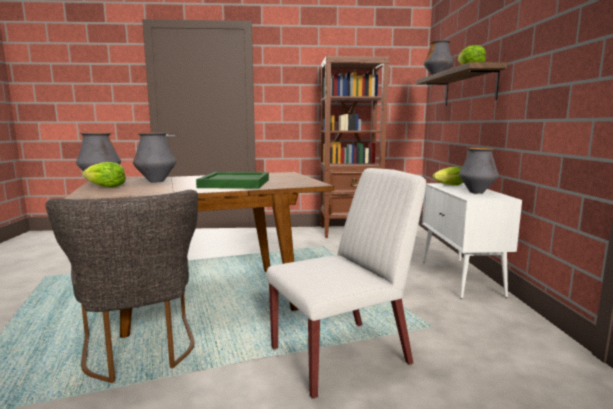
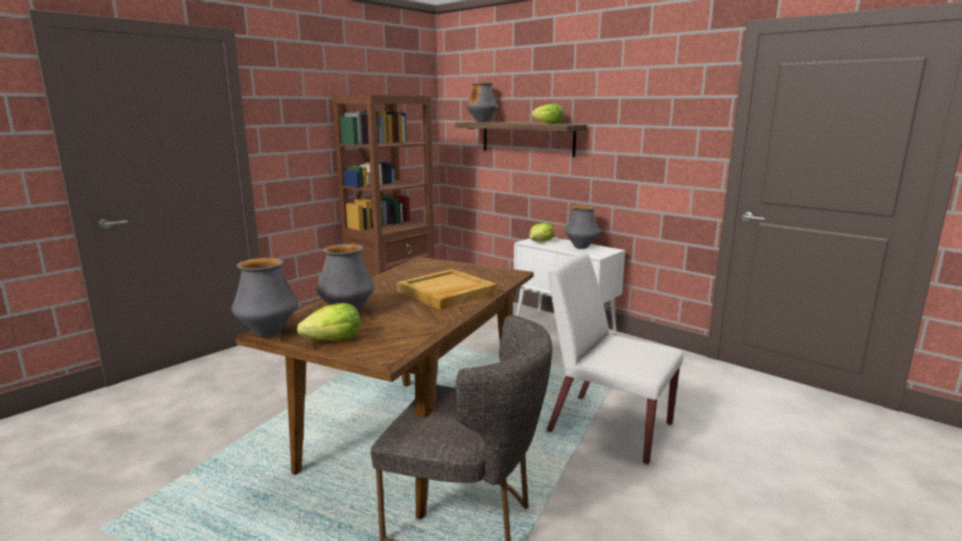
camera: 45 degrees left, 5 degrees up
(234, 183) = (446, 292): green tray -> beige tray
(341, 355) = (608, 427): white chair -> white chair turned 75 degrees counterclockwise

